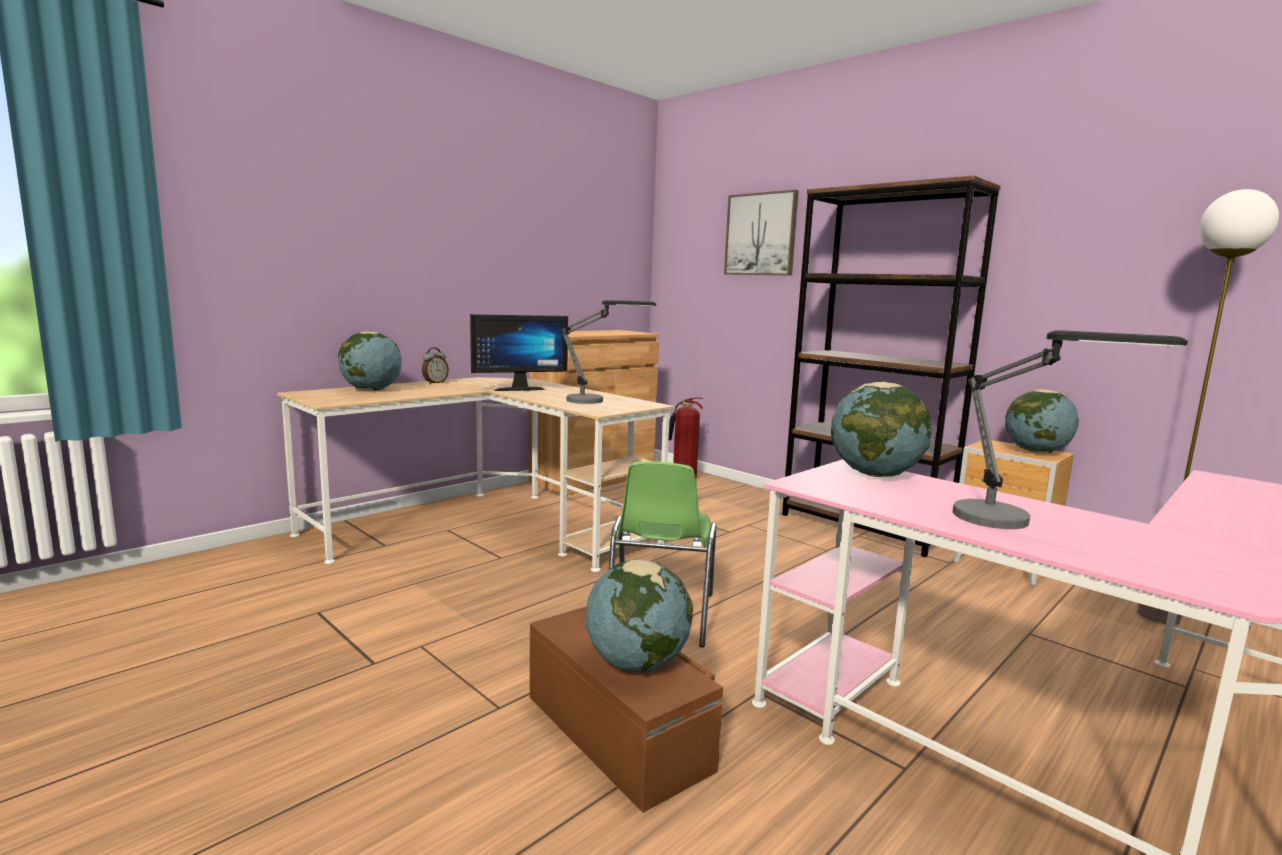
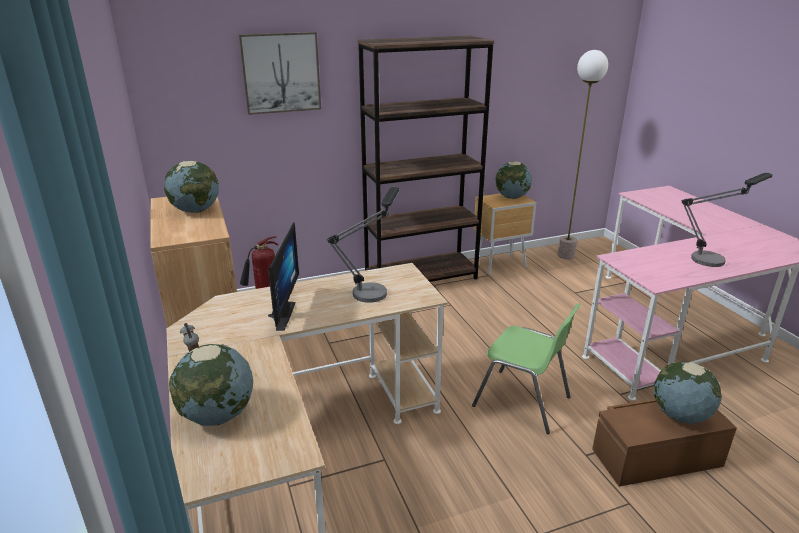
camera: 65 degrees left, 15 degrees up
(875, 474) = (635, 259): globe -> globe (196, 210)

